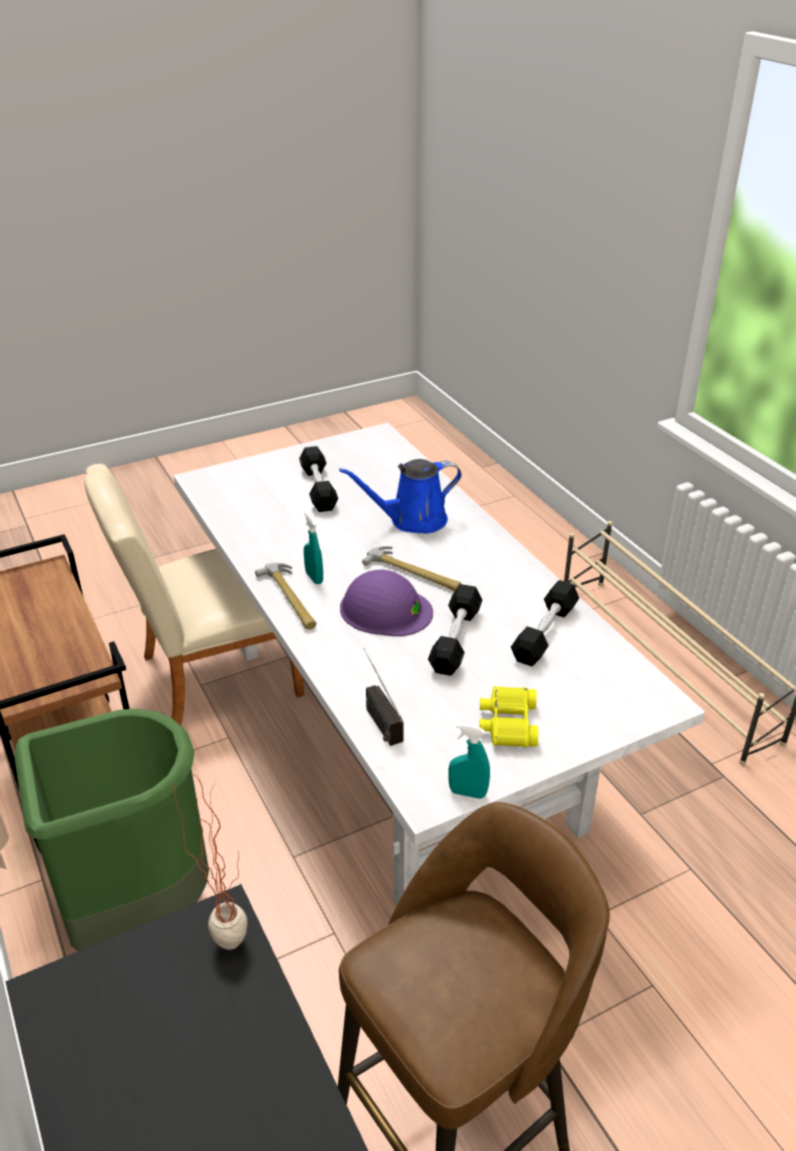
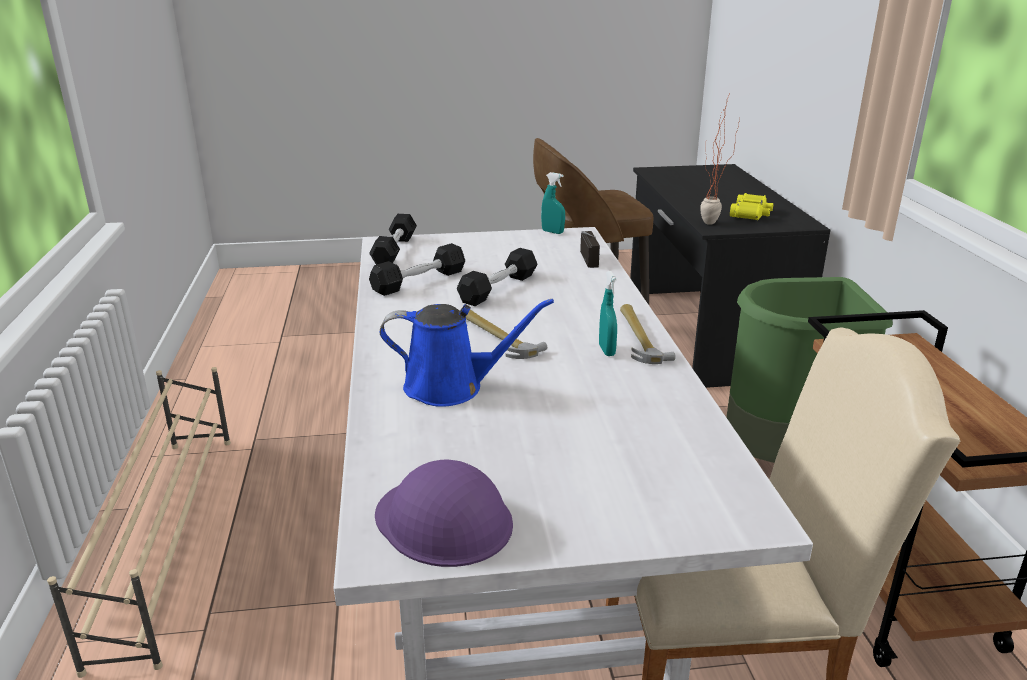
camera: 160 degrees left, 10 degrees down
(318, 488) = (554, 458): black dumbbell -> black dumbbell (394, 250)
(385, 610) = (546, 315): purple hard hat -> purple hard hat (444, 520)
(508, 723) = (500, 249): yellow binoculars -> yellow binoculars (751, 214)

